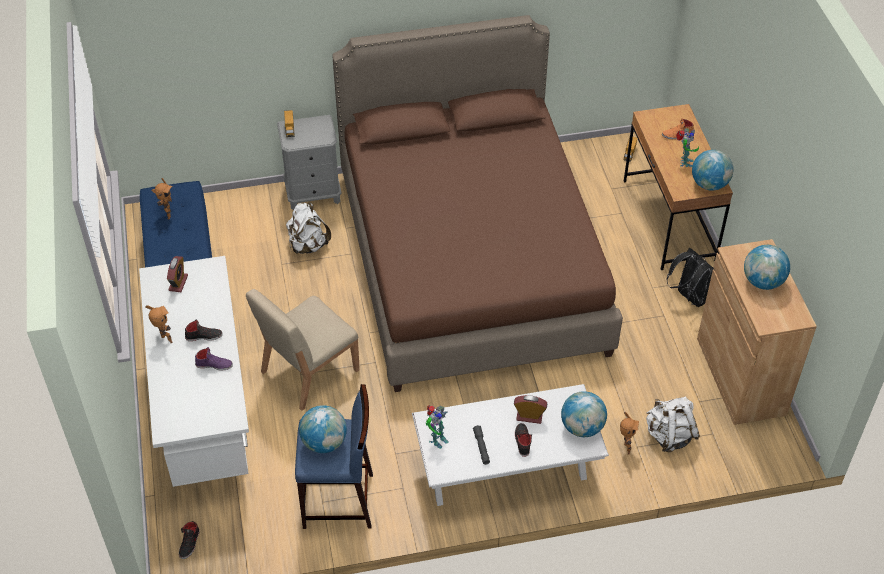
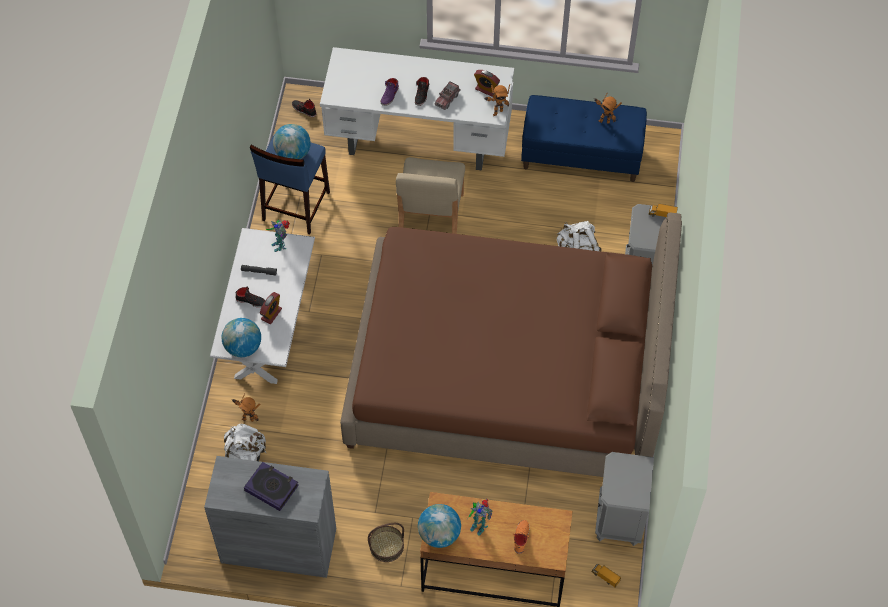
camera: 110 degrees right, 10 degrees up
(165, 341) = (428, 70): toy robot -> toy robot (496, 112)
(203, 312) = (447, 99): none -> toy truck
(308, 371) = (430, 218): beige chair -> beige chair turned 150 degrees counterclockwise
(572, 156) = (620, 519): none -> grey nightstand
(690, 297) = (386, 546): black backpack -> basket
(741, 376) = (278, 545): brown cabinet -> grey cabinet
(762, 282) = (271, 487): globe -> book

